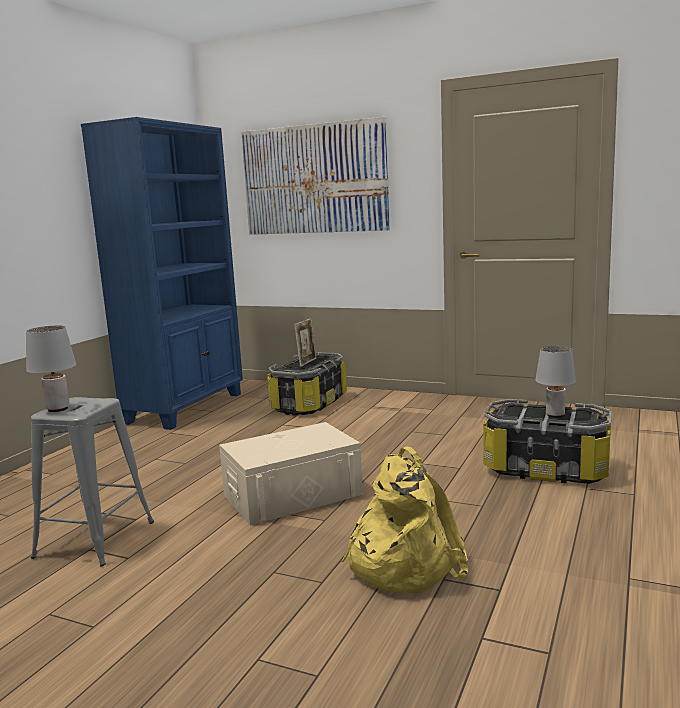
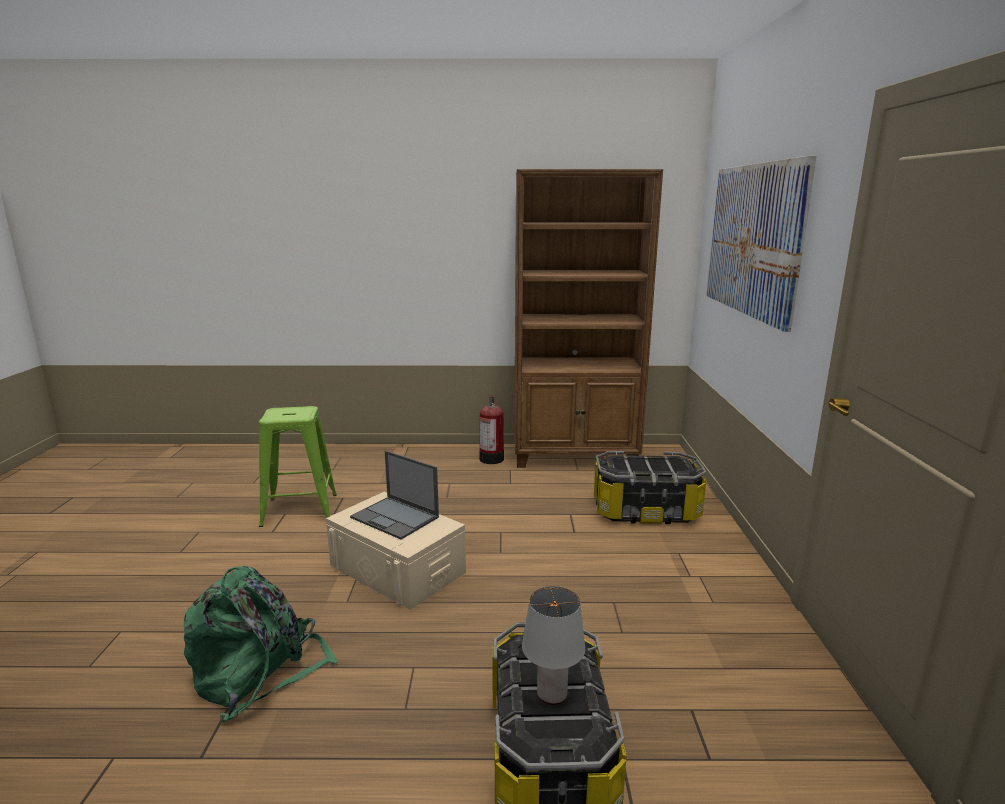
camera: 65 degrees right, 5 degrees up
(57, 409) = (282, 410): grey table lamp -> none
(96, 539) = (300, 510): grey stool -> green stool
(132, 436) = (491, 458): none -> fire extinguisher
(186, 408) = (575, 456): blue bookcase -> brown bookcase
(284, 442) = (395, 518): none -> laptop
(307, 362) = (653, 464): picture frame -> none
(402, 563) = (259, 672): yellow backpack -> green backpack

